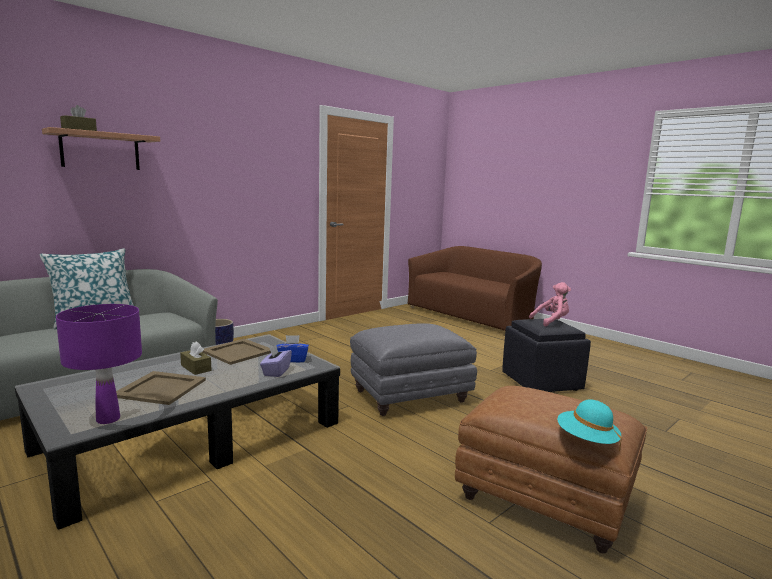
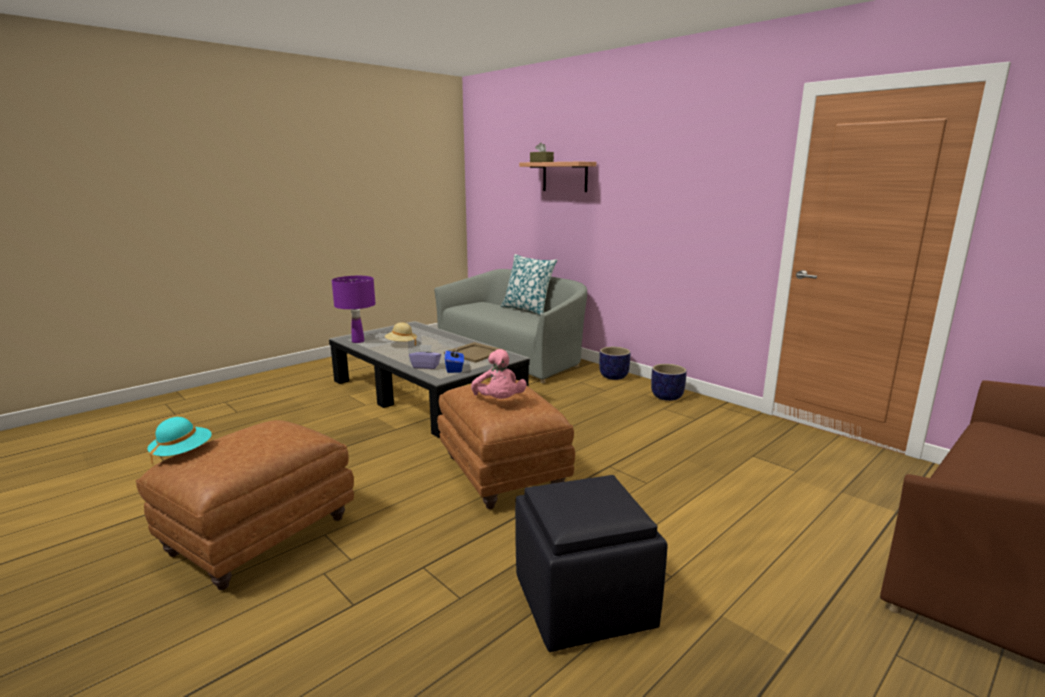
camera: 90 degrees right, 5 degrees up
(161, 388) = (401, 344): beige tray -> beige hat
(196, 368) = (437, 346): brown tissue box -> none
(279, 337) = (667, 396): none -> planter
(409, 397) = (501, 473): grey ottoman -> brown ottoman
(551, 321) = (599, 506): pink plush toy -> pink plush toy (499, 401)

